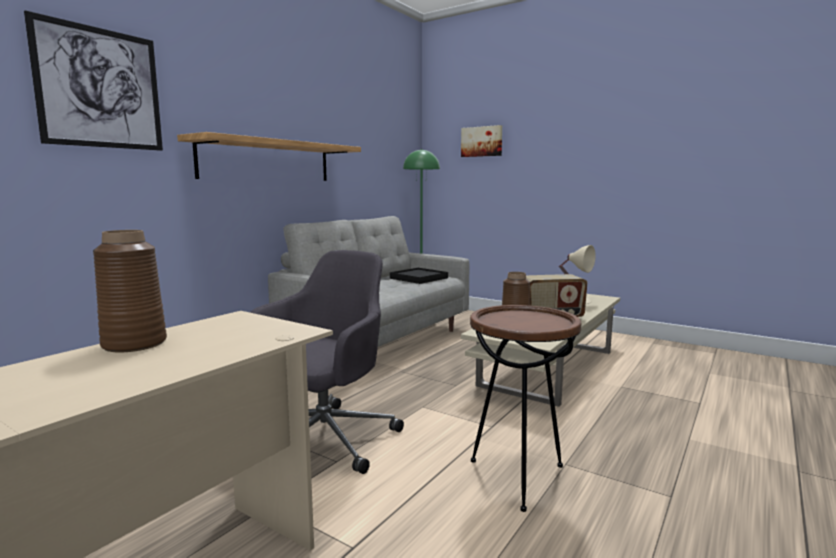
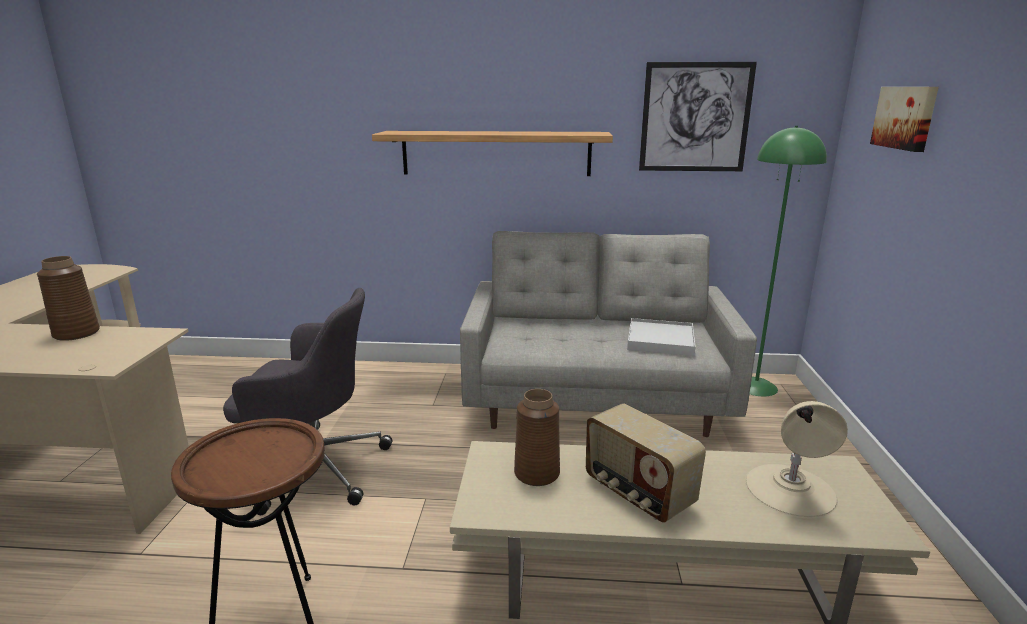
camera: 60 degrees right, 10 degrees up
(100, 88) = (316, 95): picture -> picture (695, 117)
(419, 278) = (660, 340): black tray -> white tray

